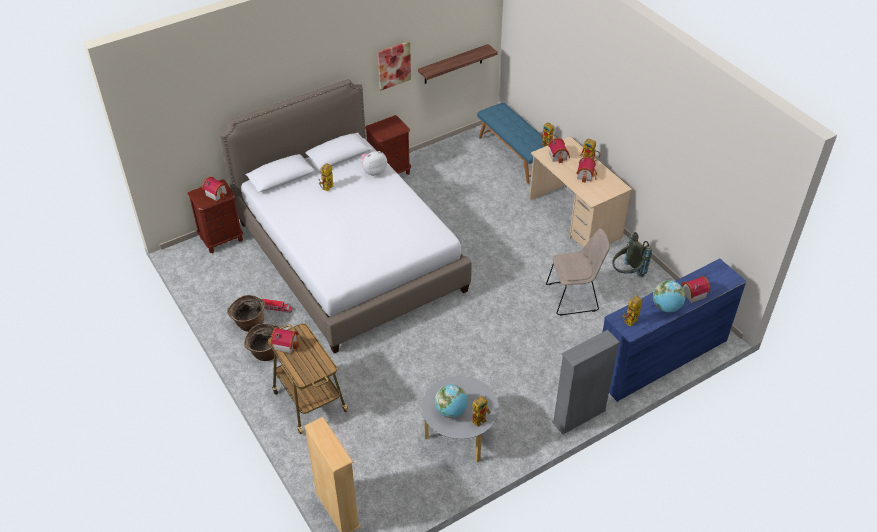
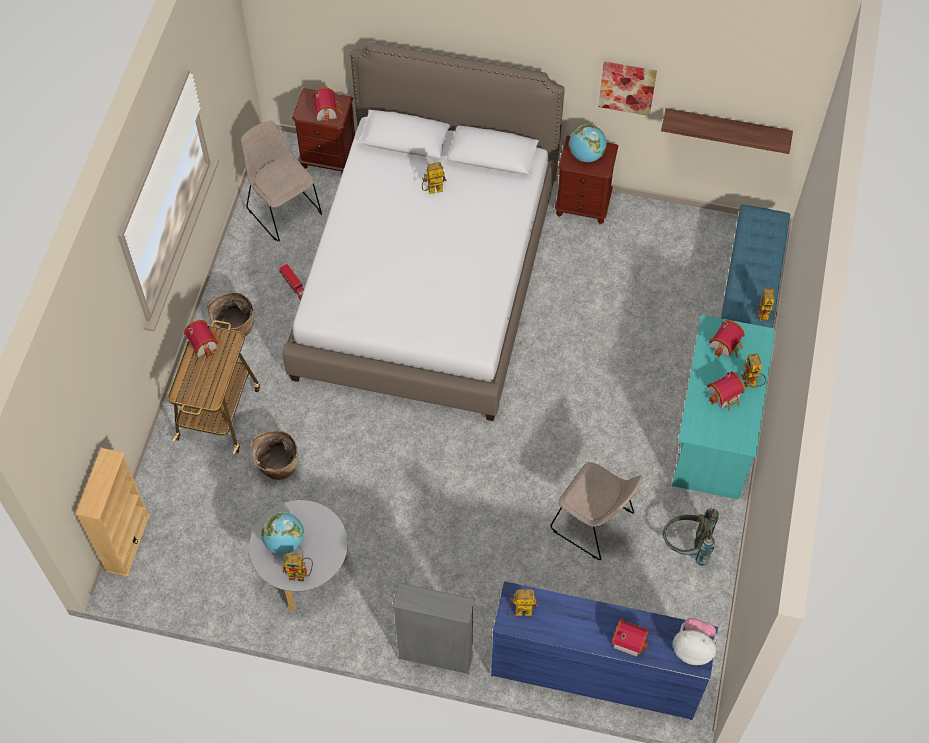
camera: 45 degrees right, 15 degrees up
(223, 279) = (283, 209): none -> beige chair
(249, 324) = (253, 282): basket -> basket (277, 465)
(373, 171) = (503, 205): plush toy -> plush toy (693, 648)
(574, 219) = (715, 430): beige desk -> turquoise desk
(666, 307) = (580, 629): globe -> globe (586, 155)

